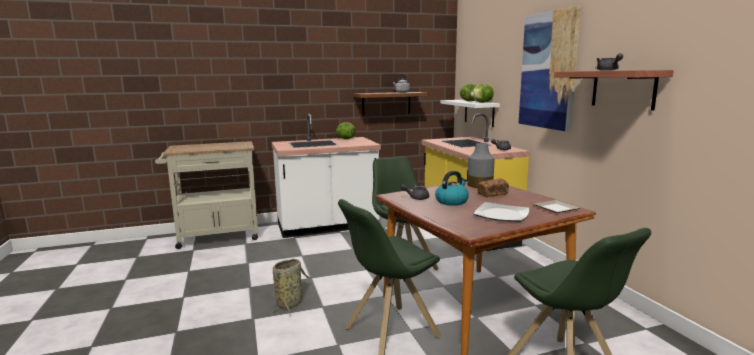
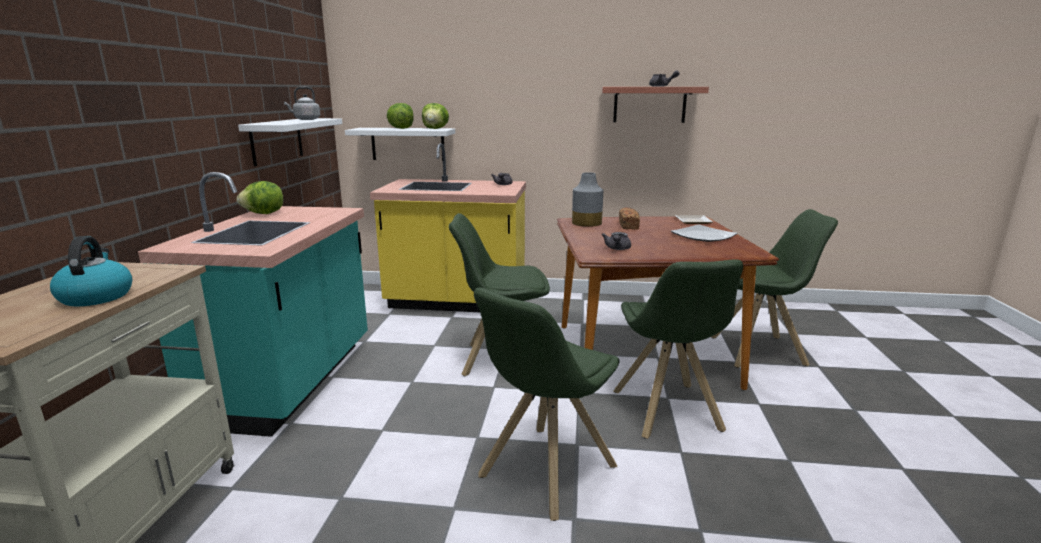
camera: 65 degrees left, 5 degrees up
(290, 302) = (546, 470): basket -> green chair
(327, 227) = (291, 382): white counter -> turquoise counter
(386, 103) = (277, 141): brown shelf -> white shelf
(452, 201) = (643, 241): kettle -> kettle (96, 296)
(548, 70) = (544, 86): picture -> none

